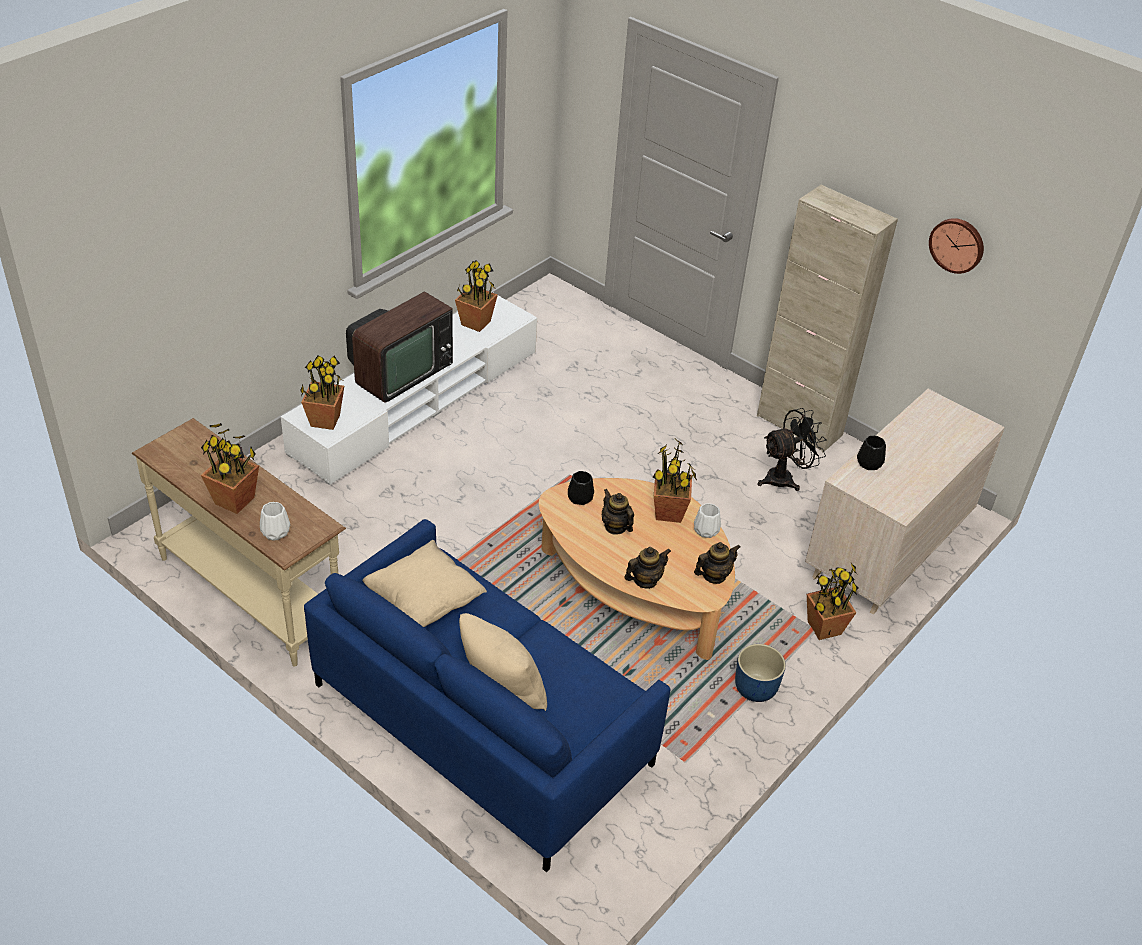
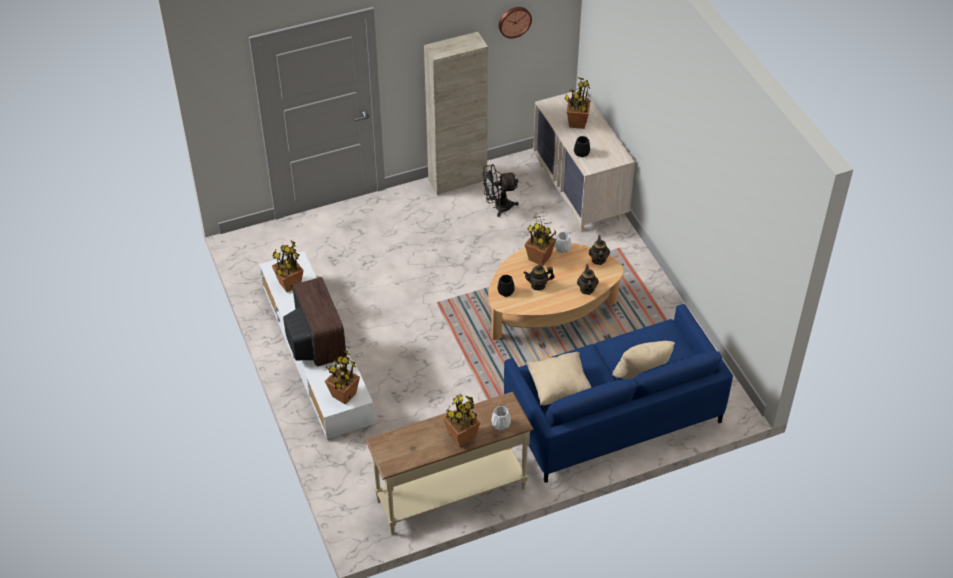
camera: 60 degrees left, 5 degrees up
(756, 689) = (646, 290): blue planter -> none
(785, 478) = (498, 207): black fan -> black fan turned 105 degrees counterclockwise
(823, 628) = (620, 244): potted plant -> potted plant (577, 123)

